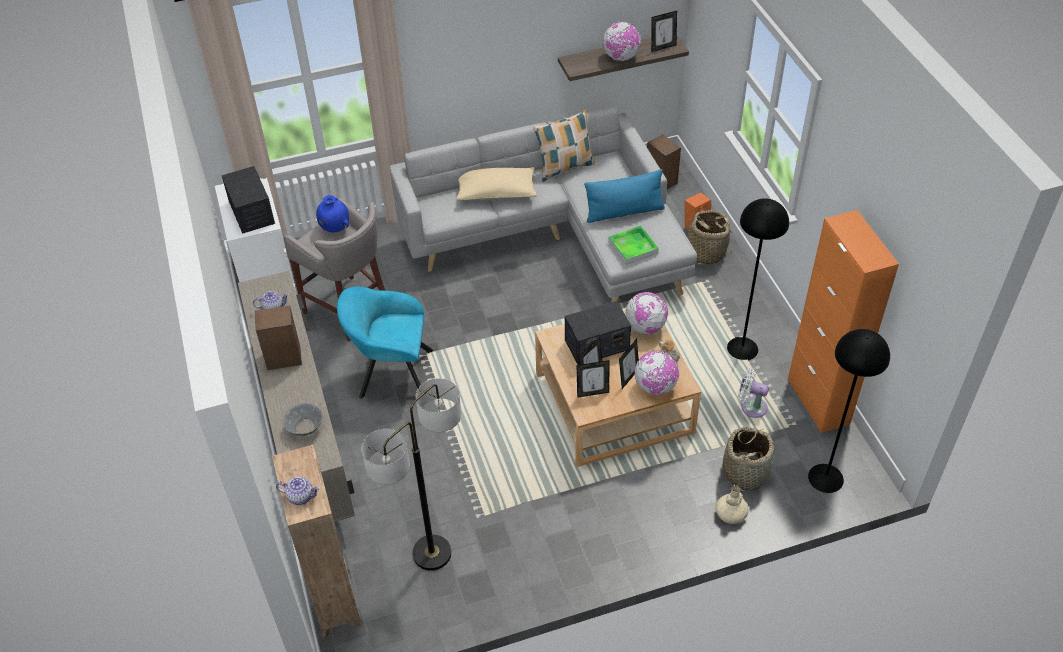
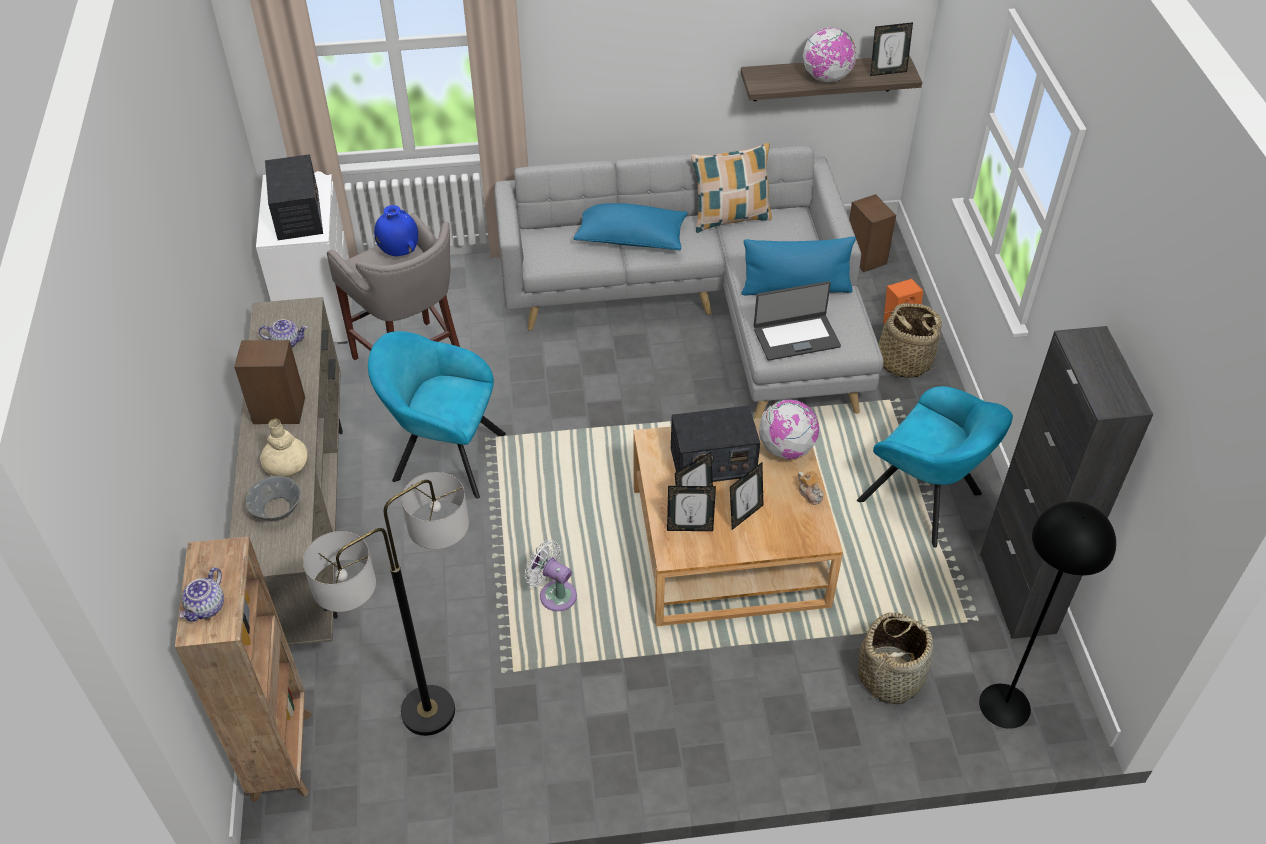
camera: 10 degrees right, 0 degrees up
(301, 496) = (206, 607): teapot -> teapot turned 90 degrees clockwise
(496, 192) = (631, 238): beige pillow -> blue pillow
(633, 247) = (796, 337): tray -> laptop
(655, 387) = (780, 534): globe -> none
(730, 513) = (855, 732): beige vase -> beige vase (287, 464)
(742, 349) = (925, 501): black floor lamp -> turquoise armchair
(751, 406) = (919, 584): white fan -> white fan (554, 594)
(818, 401) = (1017, 593): orange cabinet -> black cabinet

